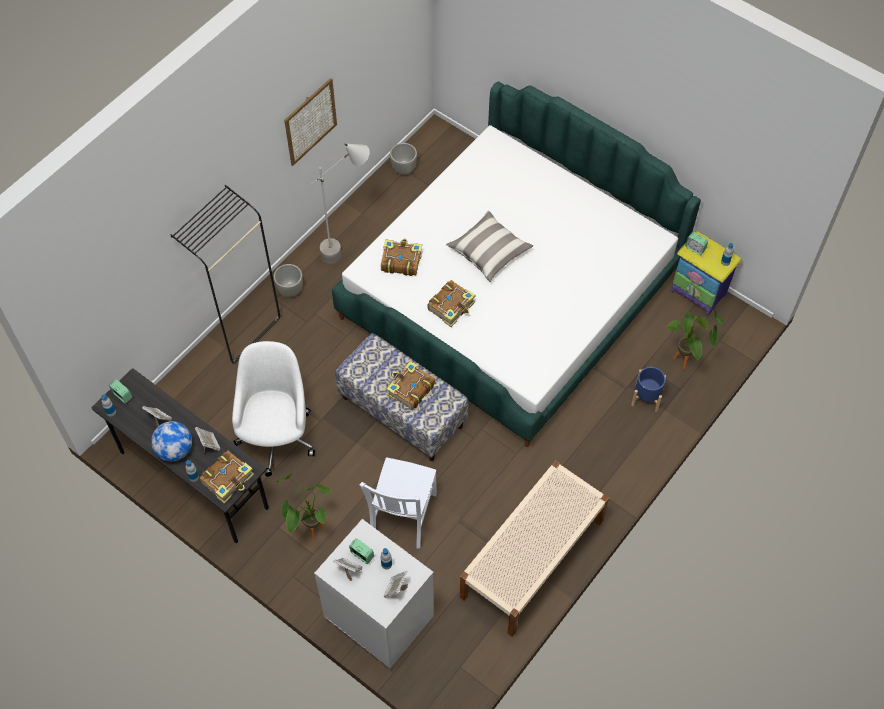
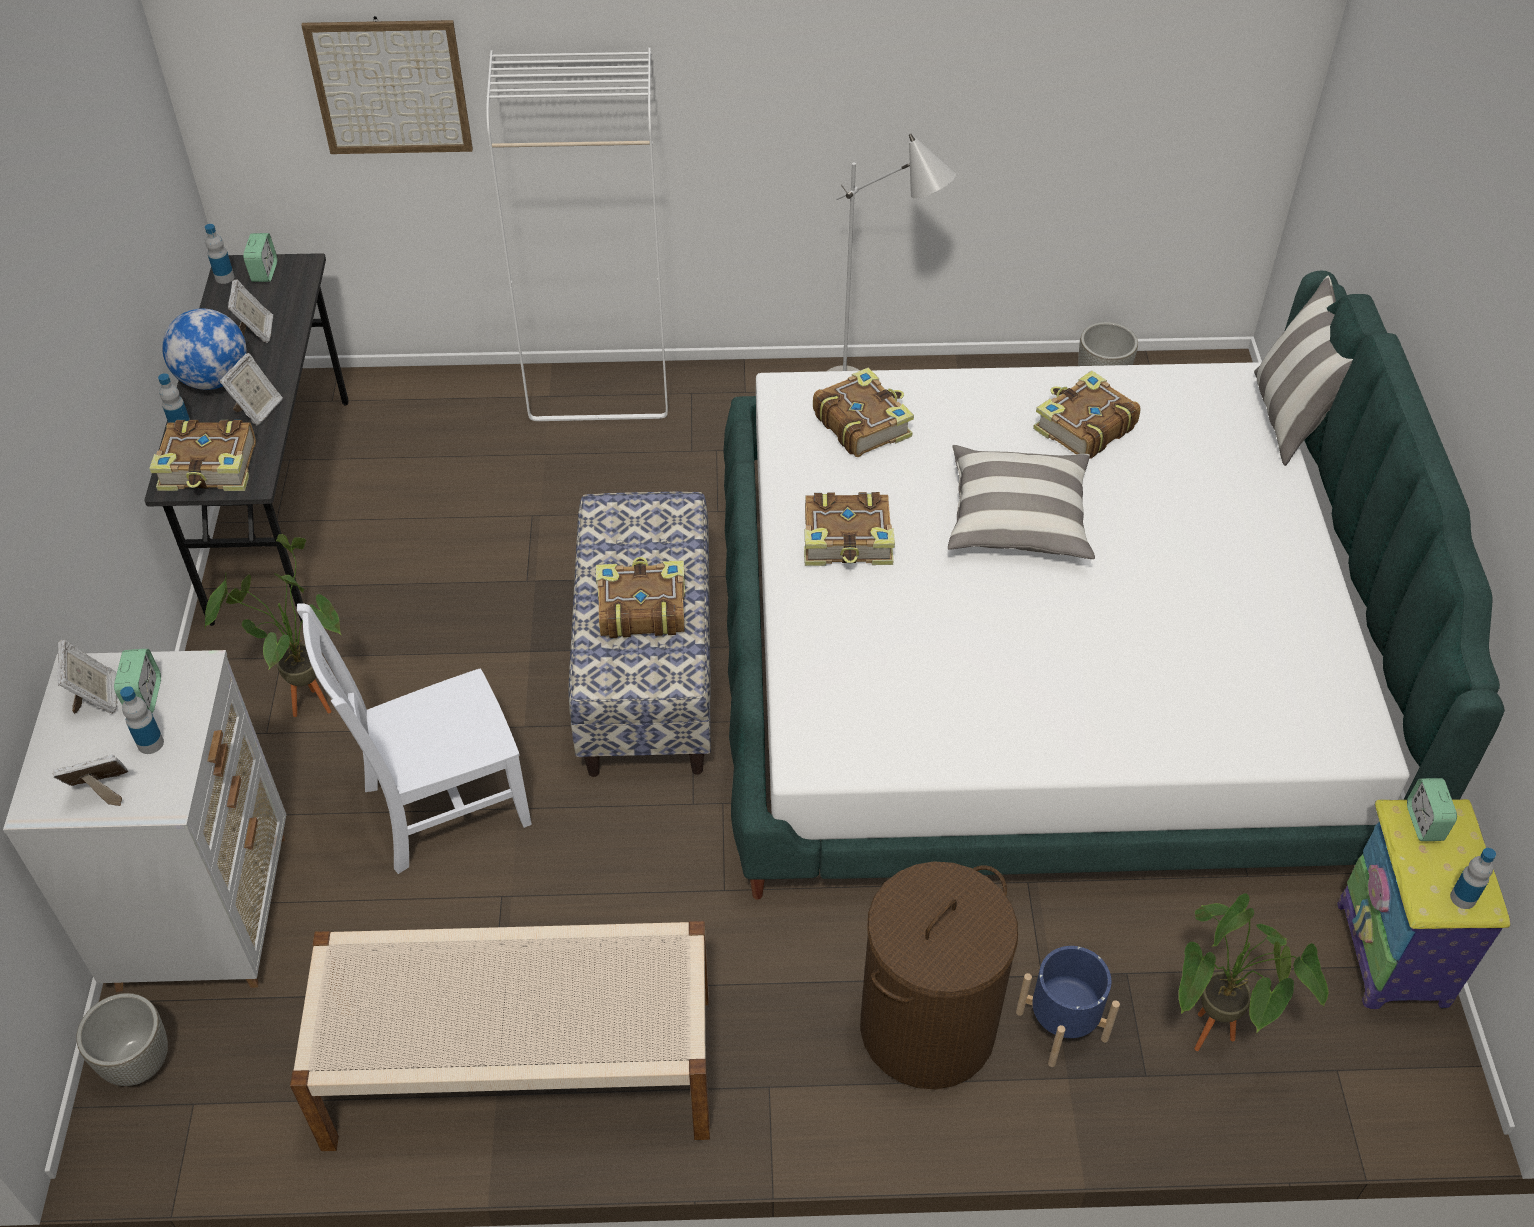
camera: 50 degrees right, 10 degrees down
(243, 329) = (601, 393): black clothes rack -> white clothes rack
(277, 437) = (448, 550): white office chair -> none
(290, 290) = (728, 398): grey planter -> grey planter (138, 1063)
(310, 120) = (910, 84): picture -> picture (389, 85)
(467, 201) = (1083, 427): none -> book
(520, 142) = (1290, 418): none -> pillow
(615, 433) = (927, 1026): none -> brown laundry basket

